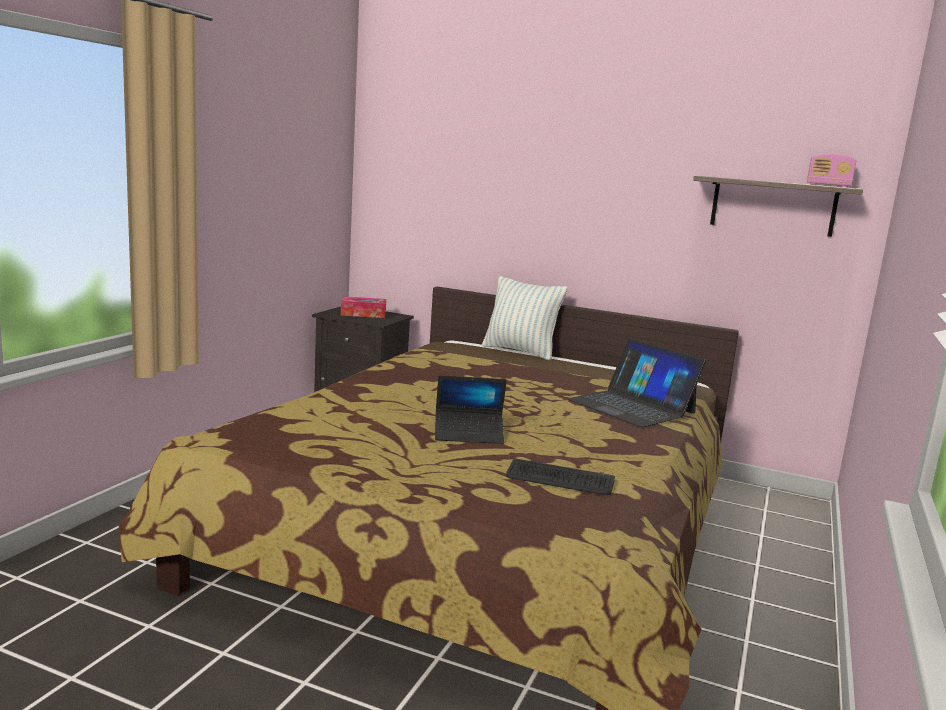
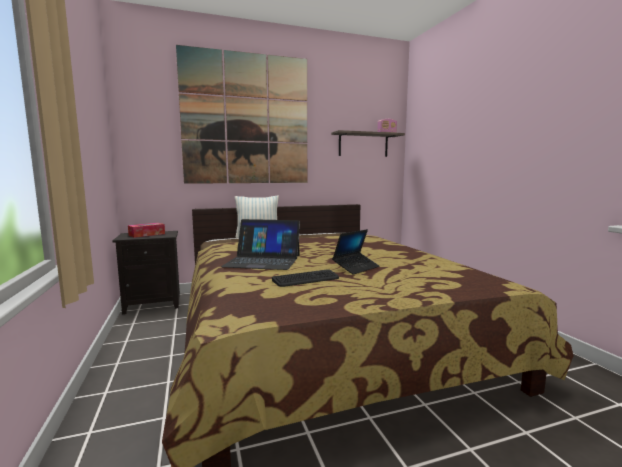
camera: 40 degrees left, 5 degrees down
(539, 147) = (246, 119): none -> picture
(560, 479) = (439, 271): keyboard -> keyboard (306, 279)
(632, 406) = (368, 241): laptop -> laptop (263, 261)

